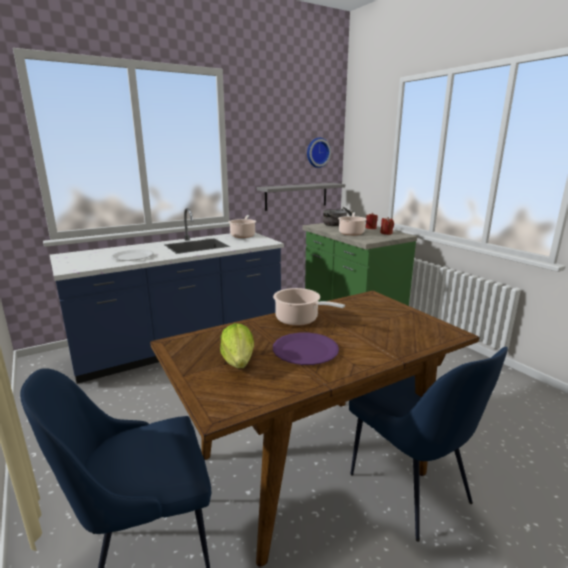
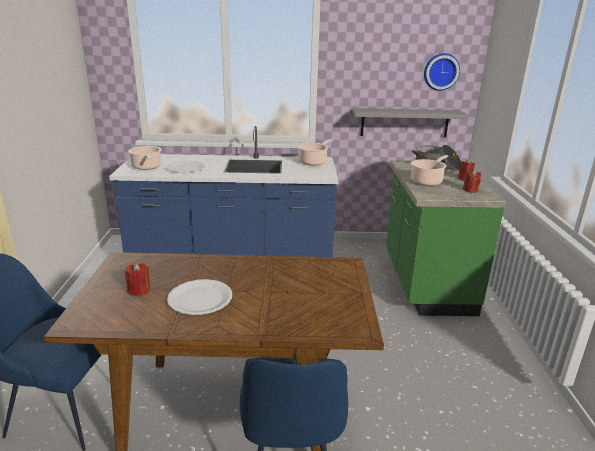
camera: 30 degrees right, 5 degrees up
(238, 362) = (139, 290): lettuce -> red candle
(299, 320) = (240, 268): cooking pot -> cooking pot (147, 167)
(305, 350) = (200, 298): purple plate -> white plate

